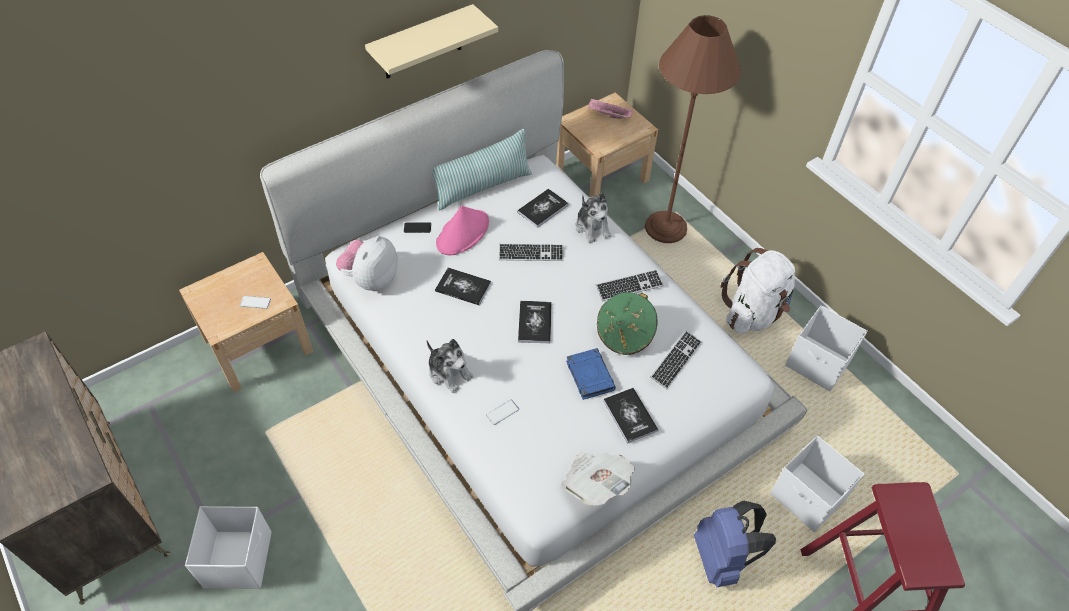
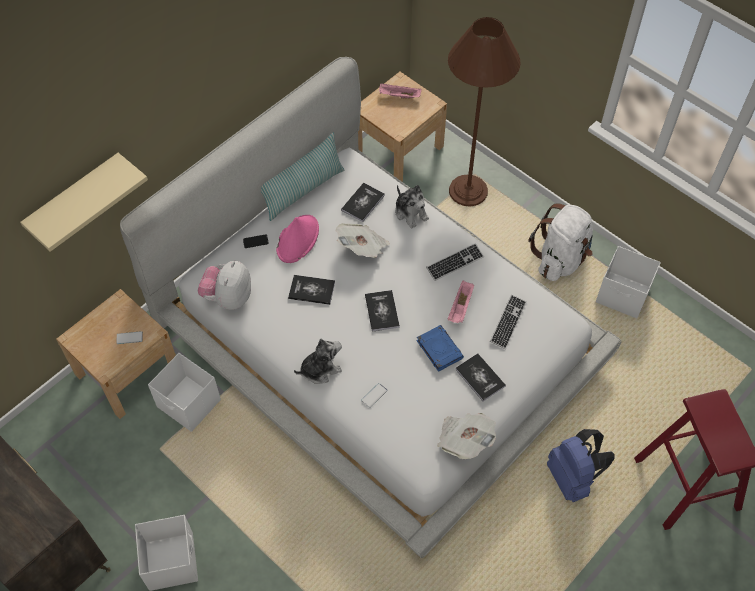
camera: 10 degrees left, 5 degrees up
(422, 43) = (237, 81): beige shelf -> beige shelf (75, 200)
(449, 372) = (320, 369): plush toy -> plush toy turned 60 degrees counterclockwise
(531, 253) = (363, 248): keyboard -> newspaper
(625, 334) = (460, 307): green hat -> pink tray
(807, 498) = (633, 414): white storage box -> white storage box (189, 404)

